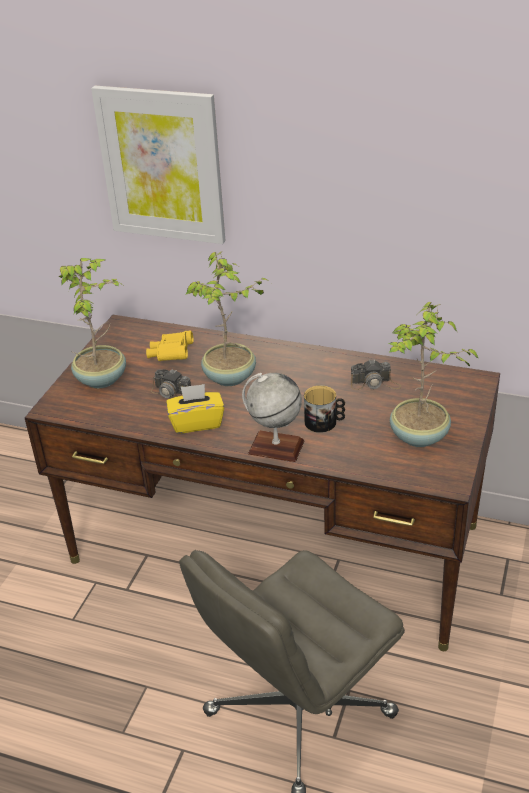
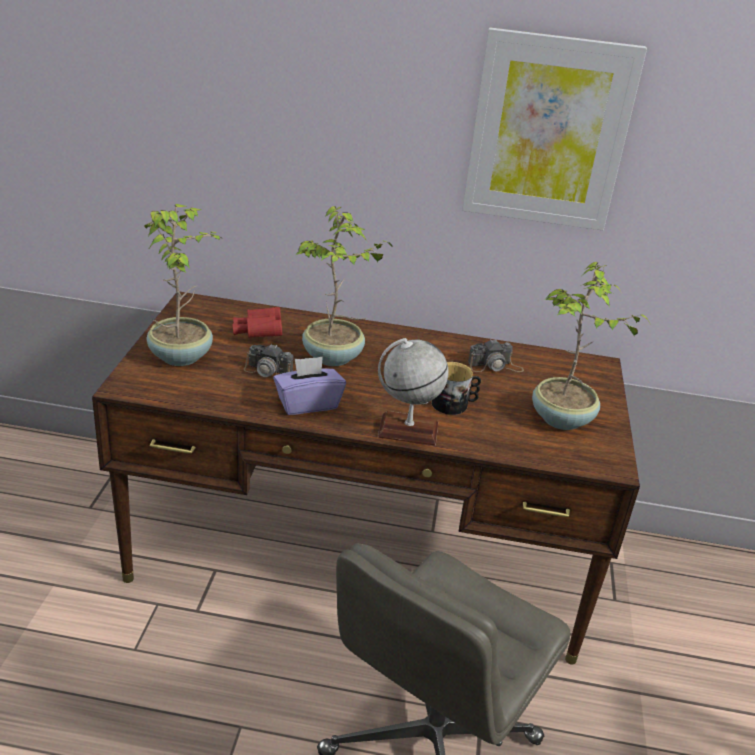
camera: 15 degrees left, 5 degrees down
(162, 165) = (261, 113): picture -> picture (548, 132)
(171, 356) = (258, 334): yellow binoculars -> red binoculars
(196, 423) = (307, 403): yellow tissue box -> purple tissue box

